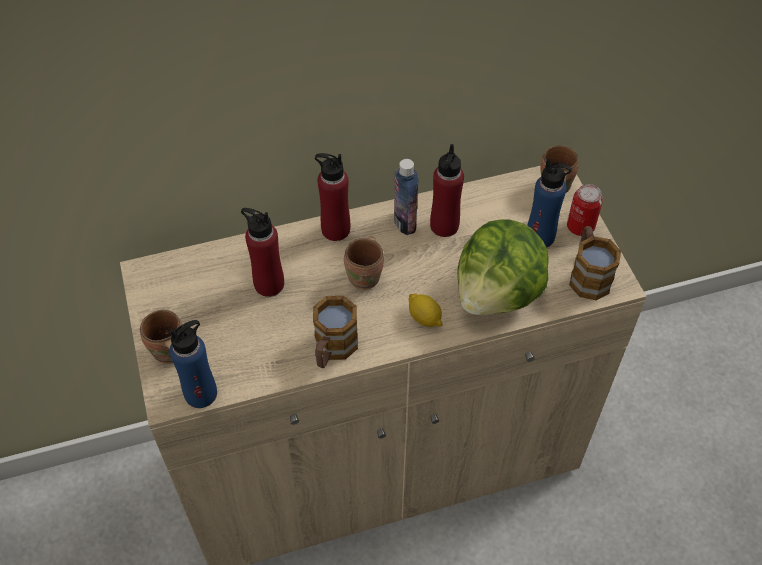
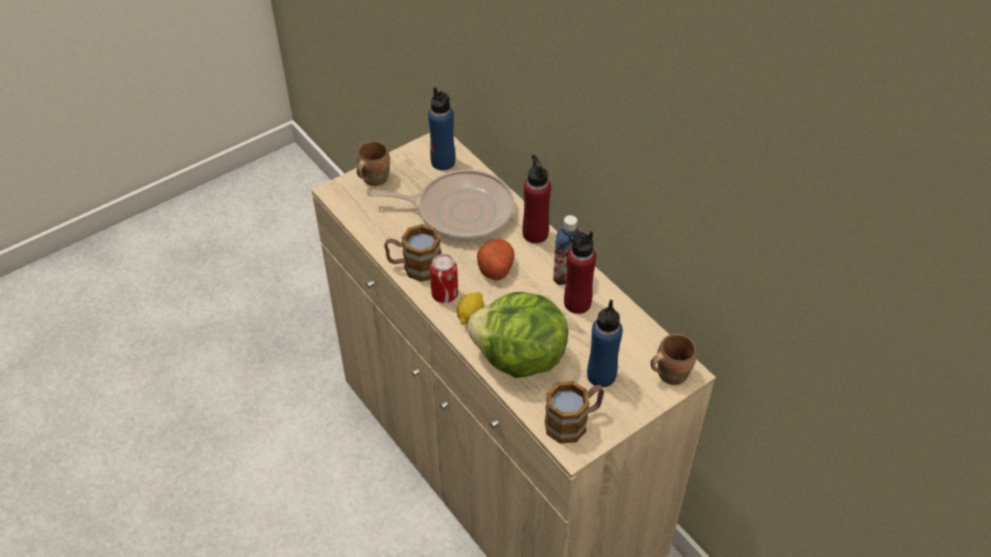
camera: 70 degrees right, 5 degrees down
(201, 393) = (346, 206): blue bottle -> blue bottle (443, 162)
(269, 284) = (460, 211): red bottle -> frying pan
(366, 277) = (495, 267): brown mug -> potato
(580, 227) = (630, 404): can -> can (444, 294)

